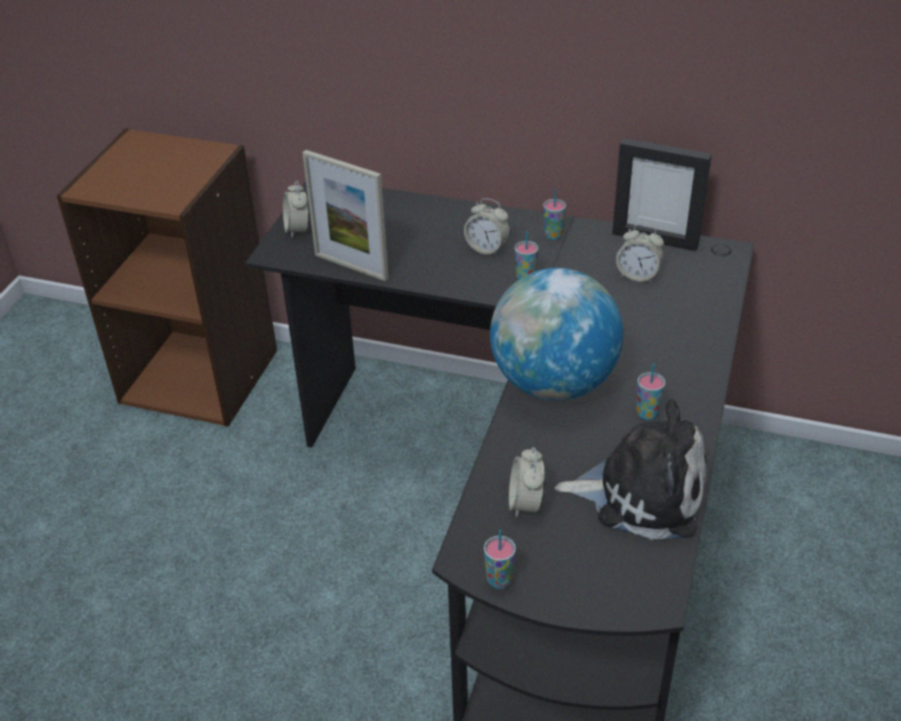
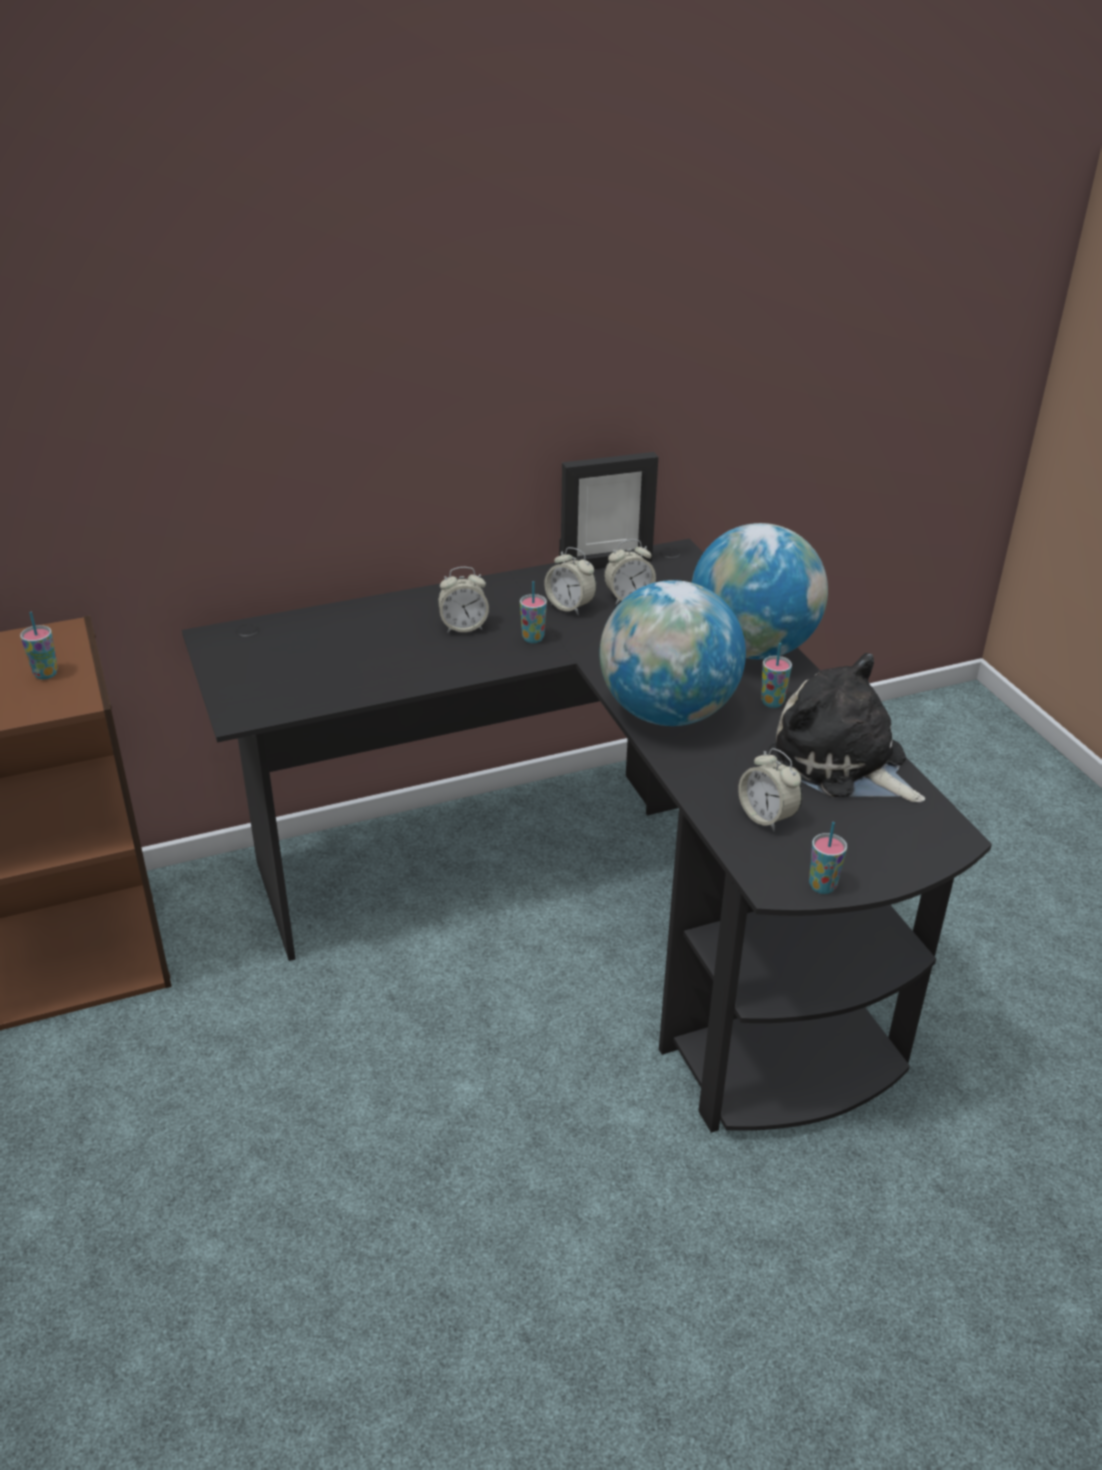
camera: 40 degrees left, 5 degrees down
(298, 229) = (238, 683): alarm clock -> alarm clock (570, 606)
(351, 266) = (344, 694): picture frame -> none
(553, 235) = (512, 593): cup -> cup (45, 674)
(641, 492) = (842, 763): plush toy -> plush toy turned 105 degrees counterclockwise
(688, 361) = (752, 648): none -> globe

